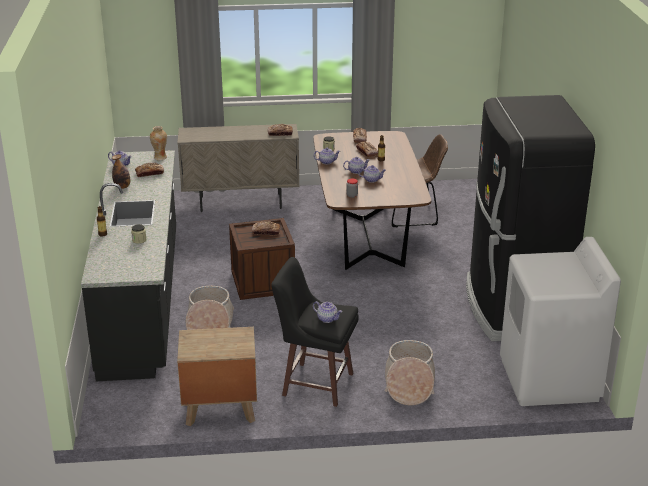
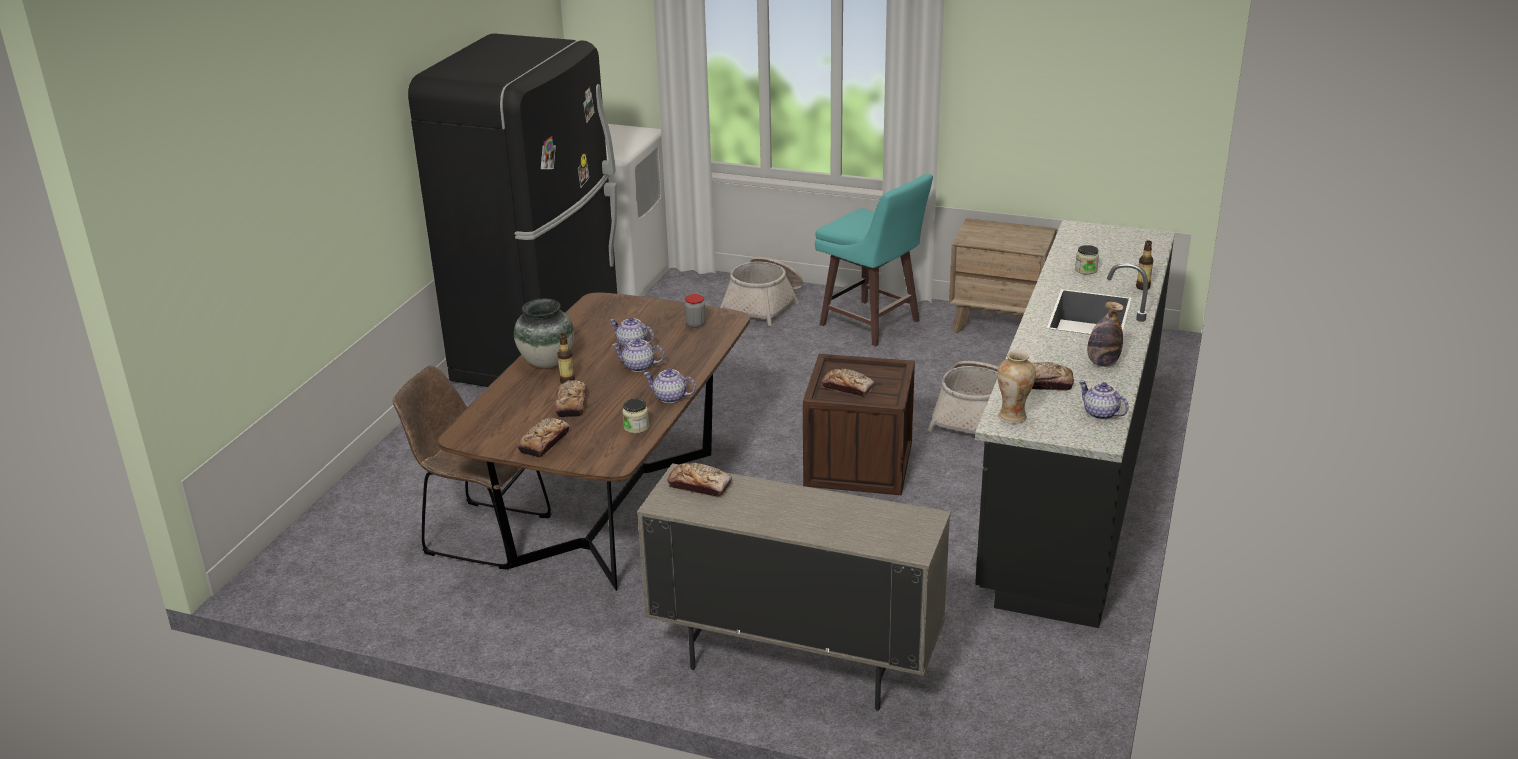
camera: 155 degrees left, 0 degrees up
(316, 383) = (871, 324): black stool -> turquoise stool
(327, 319) = (864, 219): teapot -> none
(402, 165) = (546, 362): none -> vase

